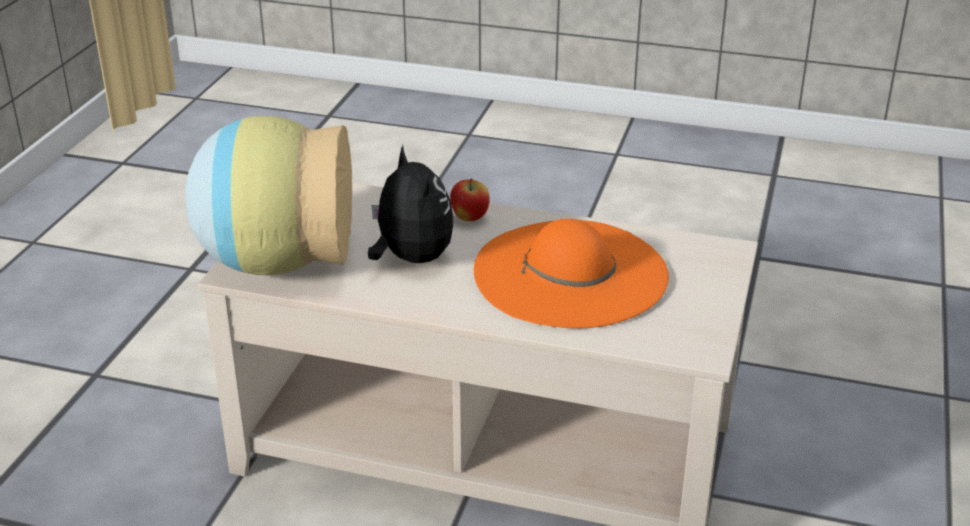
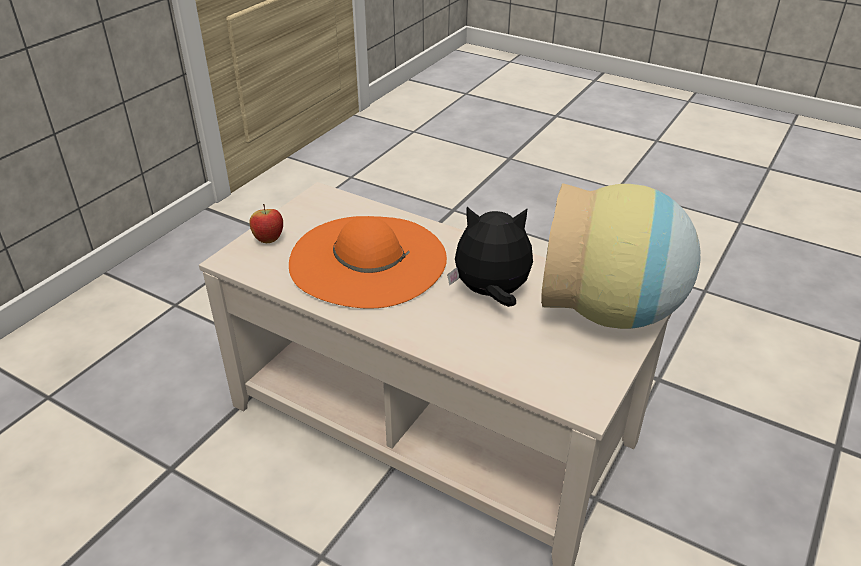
camera: 165 degrees left, 5 degrees up
(411, 258) = (491, 294): plush toy -> plush toy turned 105 degrees clockwise
(469, 218) = (424, 329): apple -> apple (269, 240)

